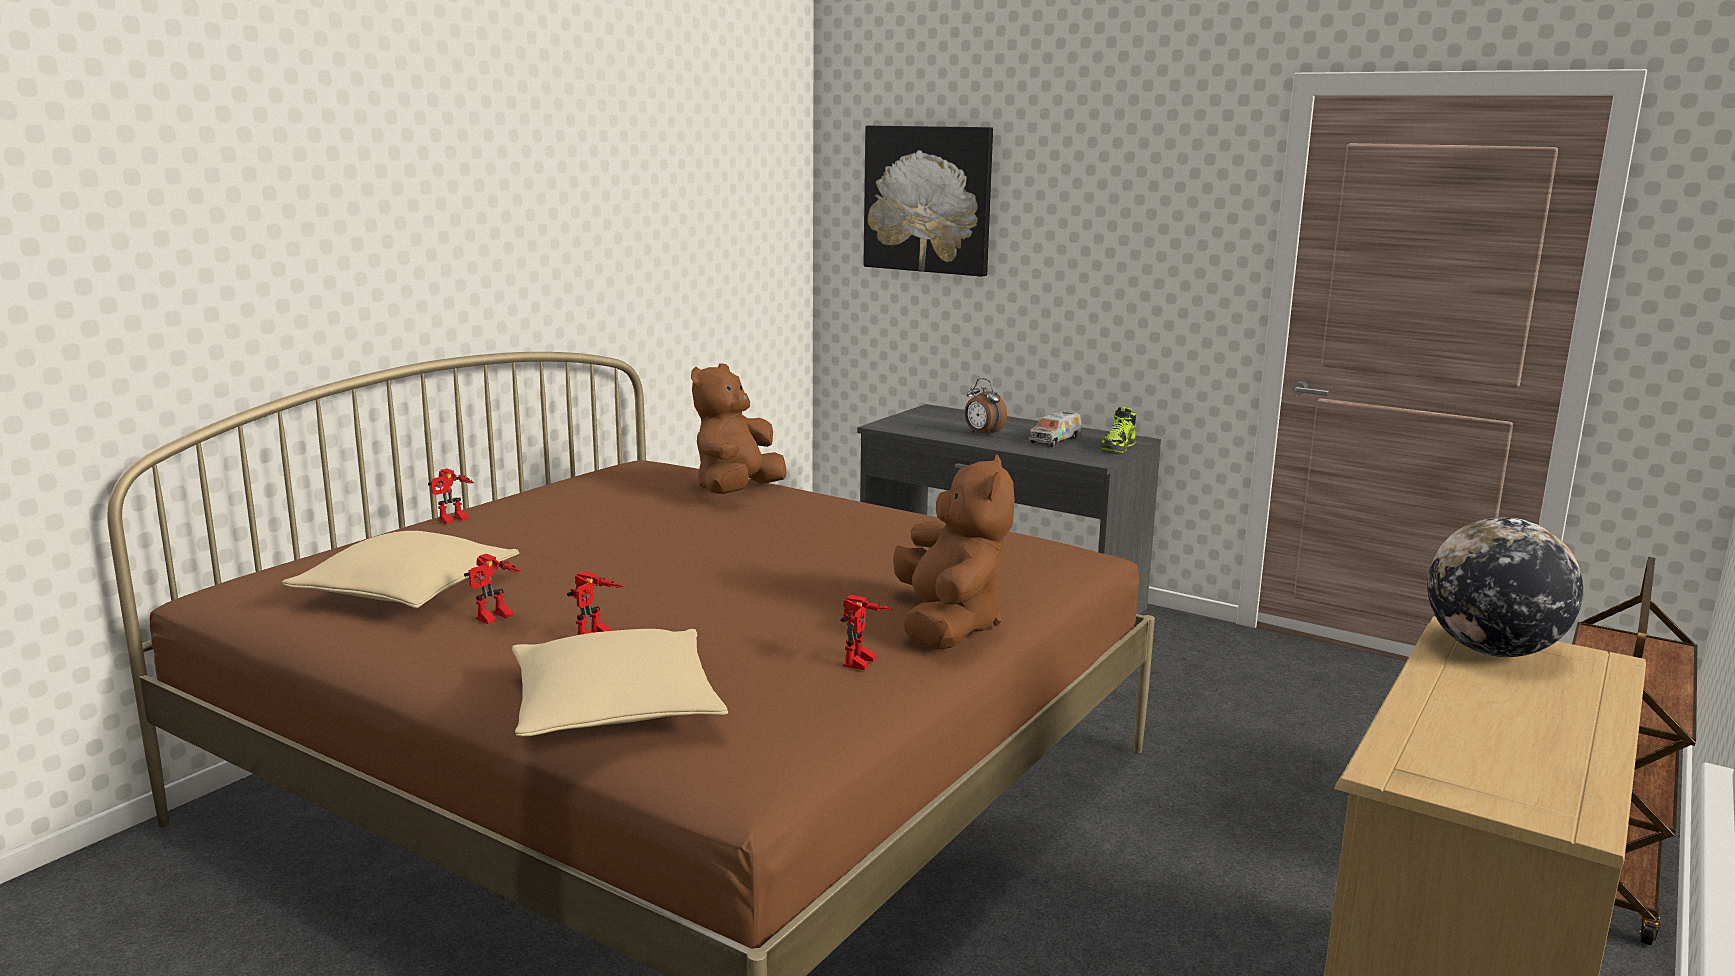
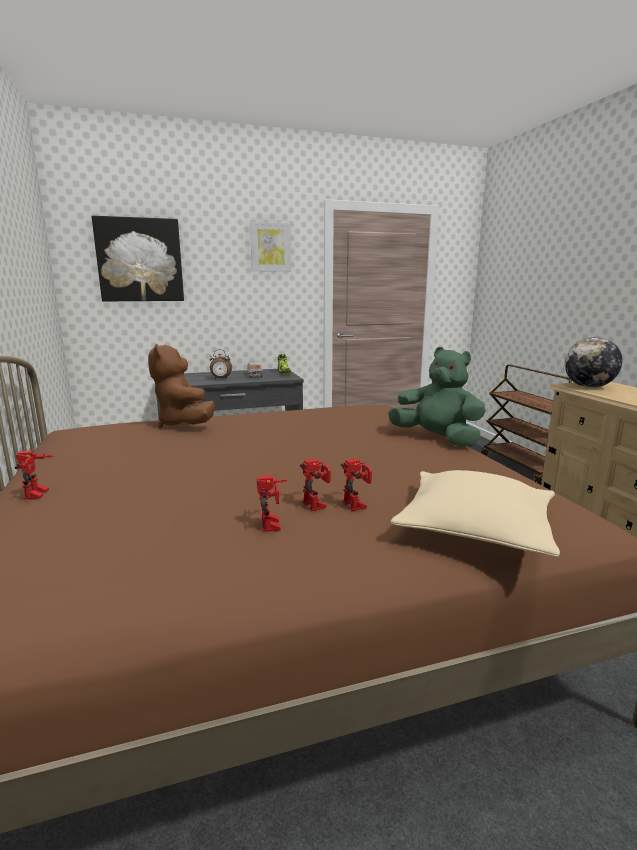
camera: 50 degrees left, 0 degrees up
(407, 591) = (156, 543): beige pillow -> none
(863, 664) = (471, 461): toy robot -> toy robot (318, 505)
(948, 626) = (437, 439): brown plush toy -> green plush toy
(1159, 179) = (270, 247): none -> picture

